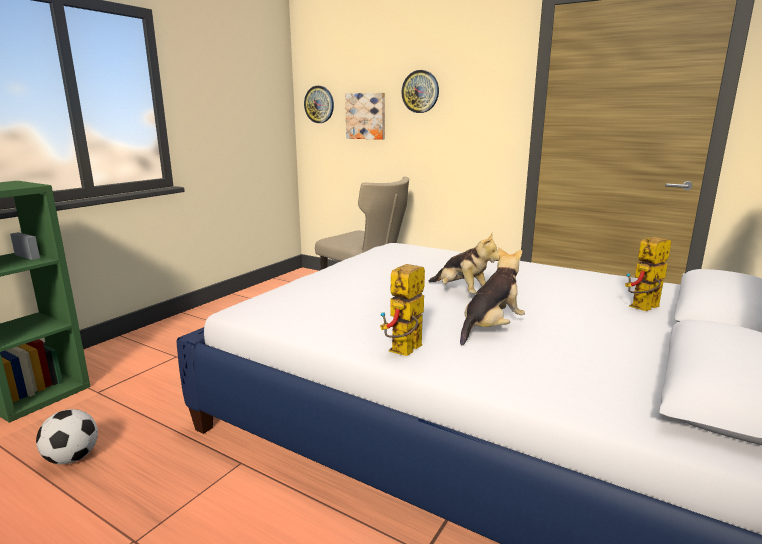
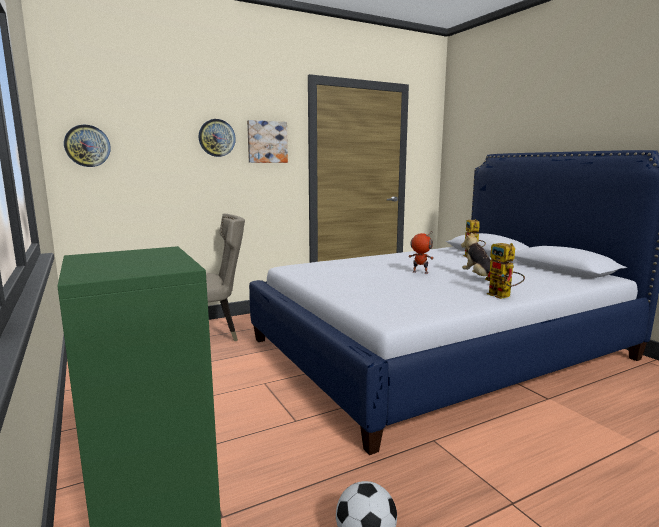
camera: 60 degrees left, 5 degrees down
(366, 116) = (156, 159): picture -> picture (267, 142)
(462, 292) = (420, 272): plush toy -> toy robot

